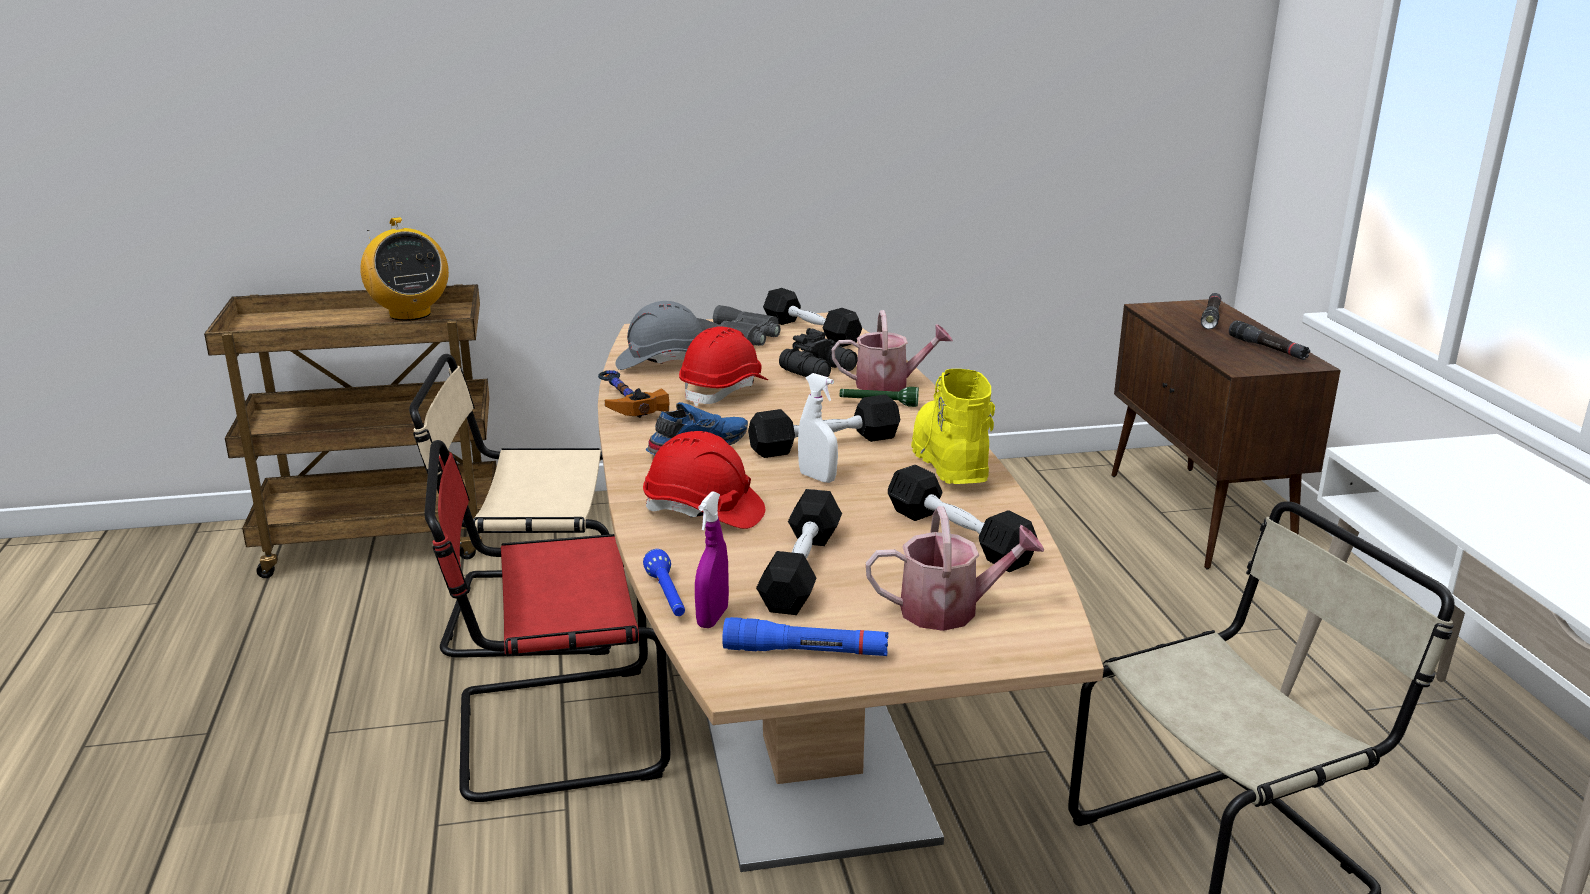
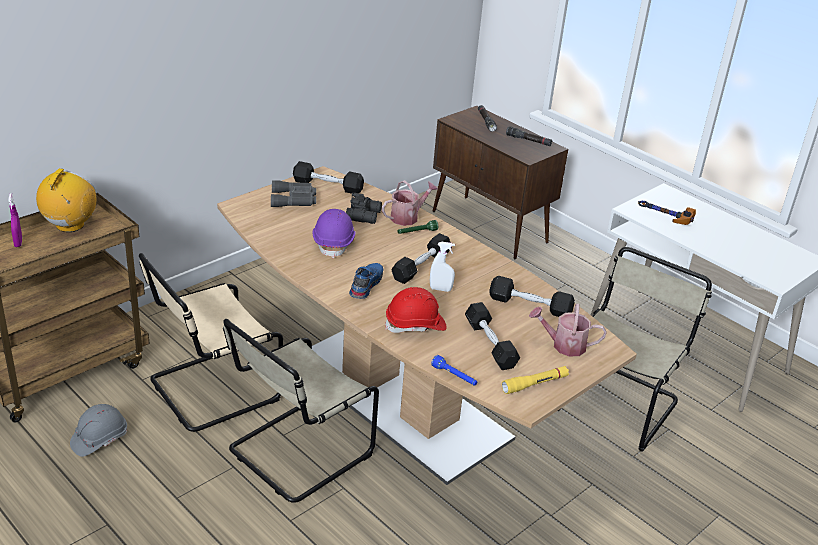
camera: 35 degrees left, 10 degrees up
(409, 314) = (70, 225): radio -> radio turned 105 degrees counterclockwise
(551, 734) = (296, 454): red chair -> beige chair
(623, 403) = (294, 266): hammer -> hammer (663, 217)
(661, 362) = (277, 230): grey hard hat -> grey hard hat (99, 439)
(712, 618) = (484, 380): purple spray bottle -> purple spray bottle (18, 242)
(724, 390) = (334, 243): red hard hat -> purple hard hat
(805, 652) = (535, 384): blue flashlight -> yellow flashlight
(948, 462) = (484, 263): yellow boot -> none
(950, 610) = (564, 345): watering can -> watering can turned 135 degrees counterclockwise

